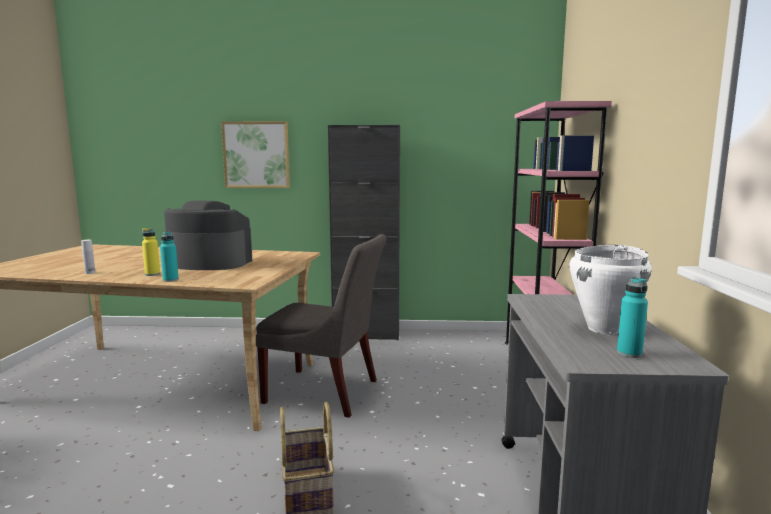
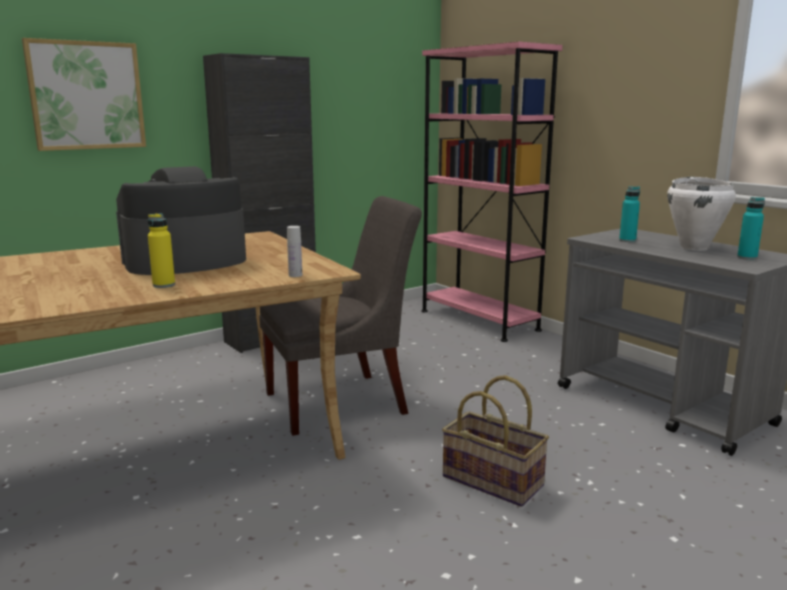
camera: 40 degrees left, 5 degrees up
(90, 273) = (50, 301): white bottle -> white bottle (295, 275)
(170, 280) = (221, 285): turquoise bottle -> turquoise bottle (627, 240)

